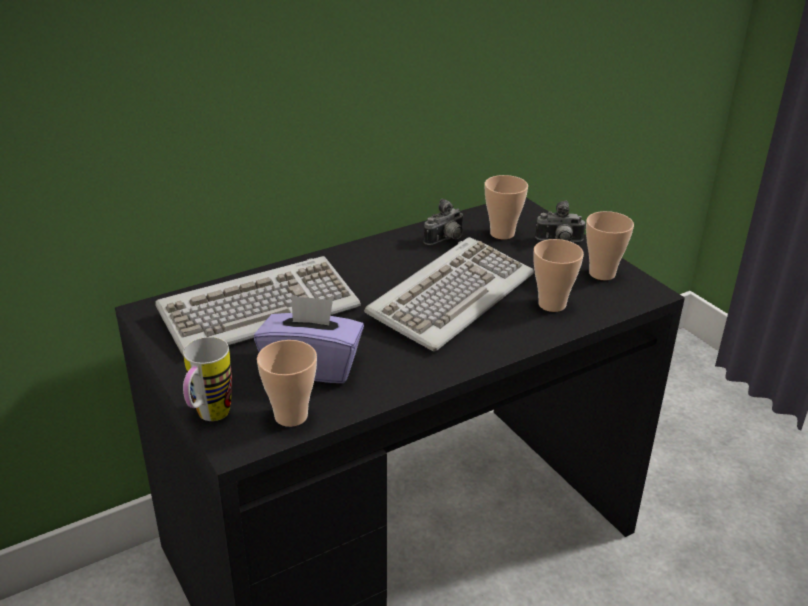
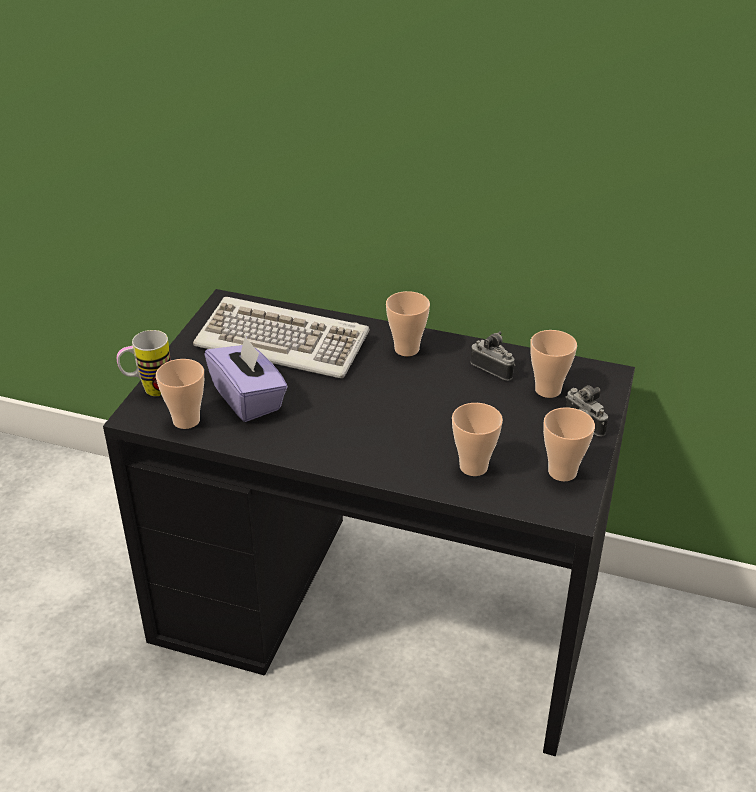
camera: 50 degrees right, 5 degrees up
(365, 261) = (406, 349): none -> cup
(446, 240) = (494, 368): camera -> camera turned 150 degrees counterclockwise
(450, 297) = (413, 412): keyboard -> none

